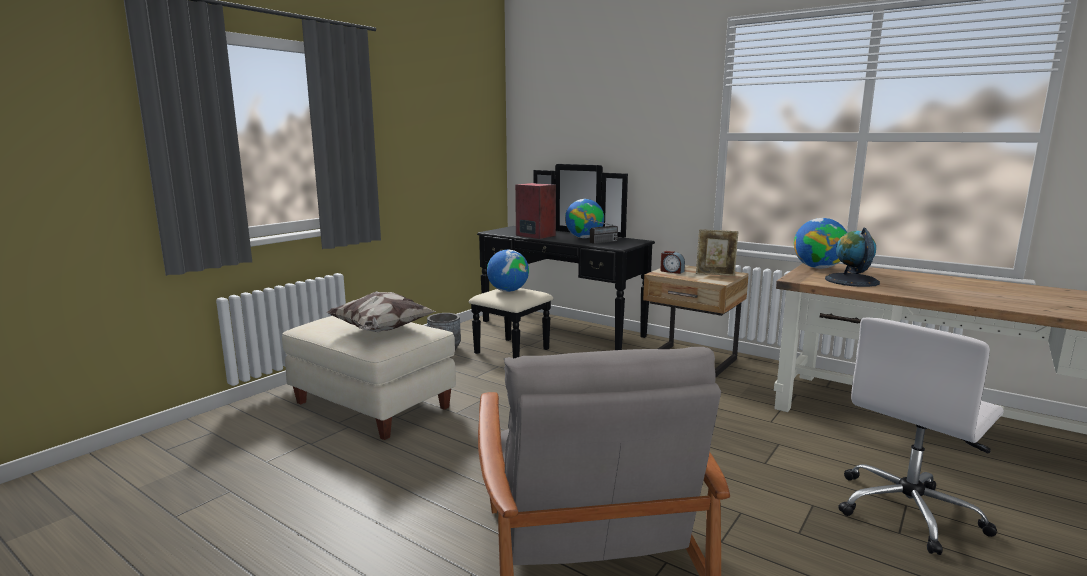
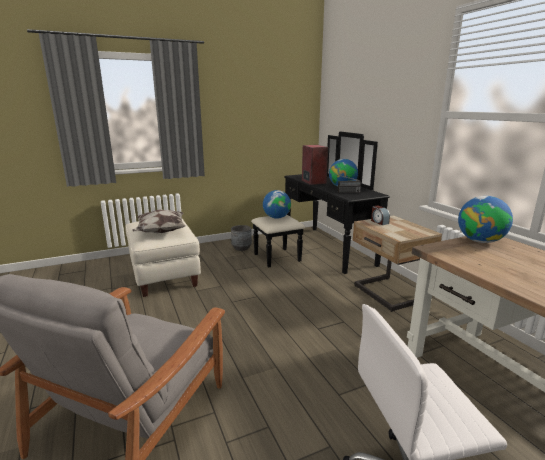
camera: 30 degrees right, 5 degrees up
(715, 274) = (409, 230): picture frame -> none
(851, 280) = (485, 260): globe -> none

